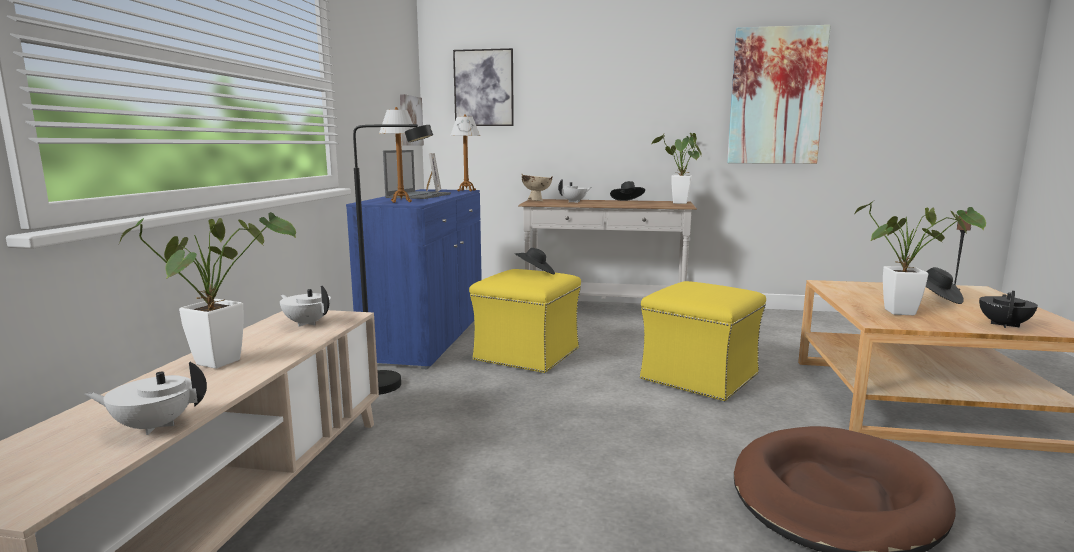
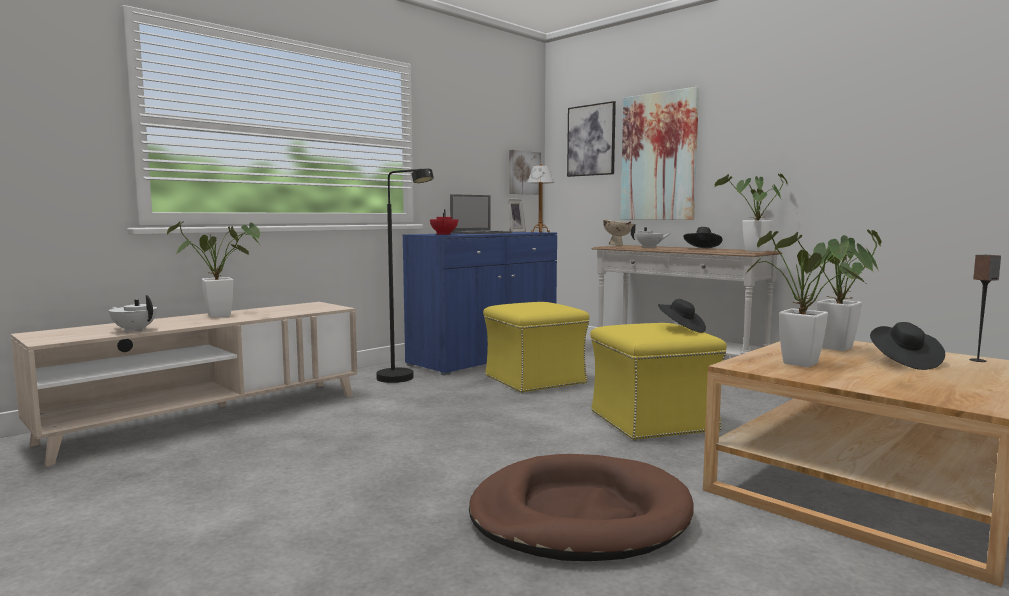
camera: 35 degrees right, 5 degrees down
(307, 323) = (305, 308): white teapot -> none
(401, 201) = (443, 234): table lamp -> red teapot
(535, 273) = (547, 304): black hat -> black hat (681, 329)
(776, 96) = (886, 126): picture -> picture (658, 157)
(869, 293) = (832, 349): none -> potted plant
(1004, 325) = (896, 388): black teapot -> none

